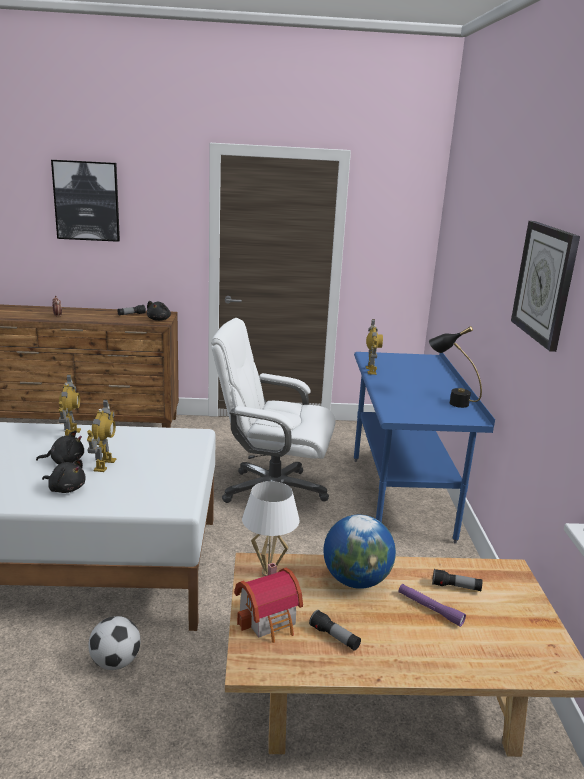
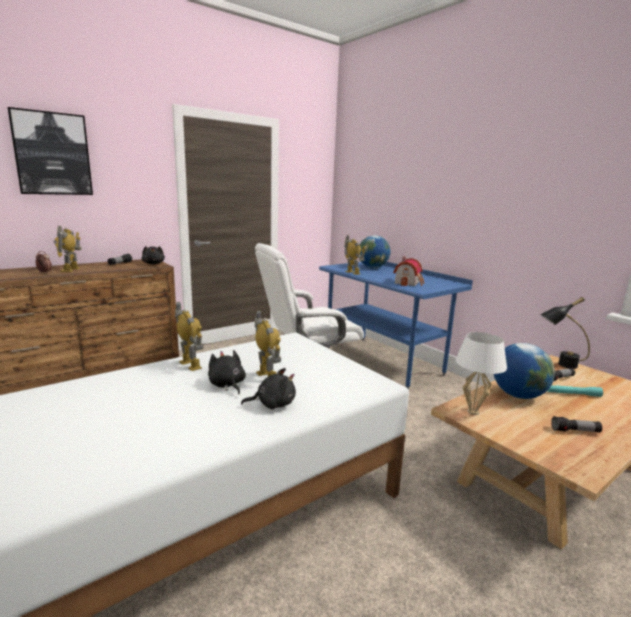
camera: 35 degrees left, 5 degrees down
(65, 461) = (227, 385): black plush toy -> black plush toy turned 75 degrees counterclockwise
(81, 316) = (71, 270): none -> toy robot
(115, 662) = (382, 553): football -> none
(270, 619) = (531, 438): toy house -> toy house (408, 283)
(420, 367) = (373, 267): none -> globe
(430, 609) = (573, 394): purple flashlight -> turquoise flashlight
(450, 401) = (426, 279): black table lamp -> black table lamp (559, 365)
(545, 283) = (517, 178): wall clock -> none

